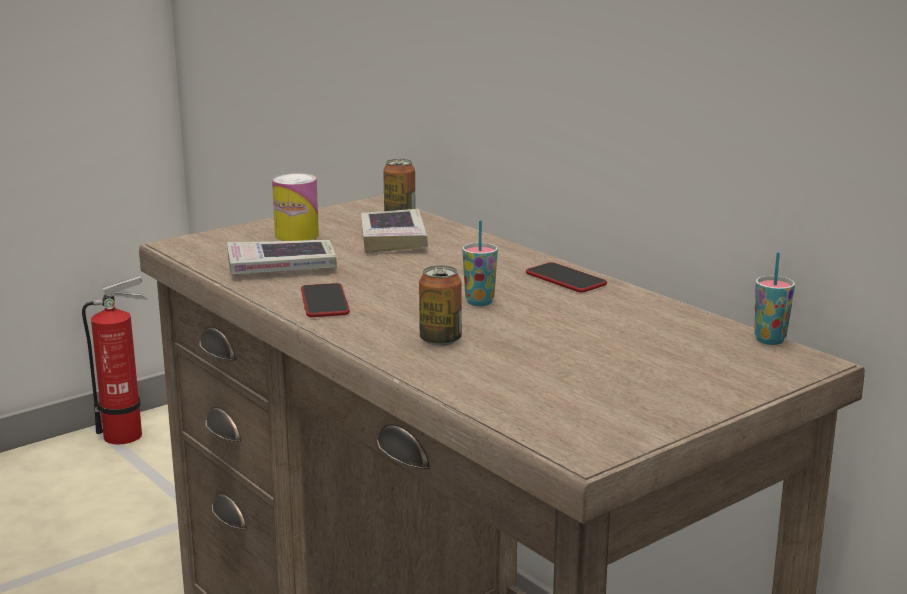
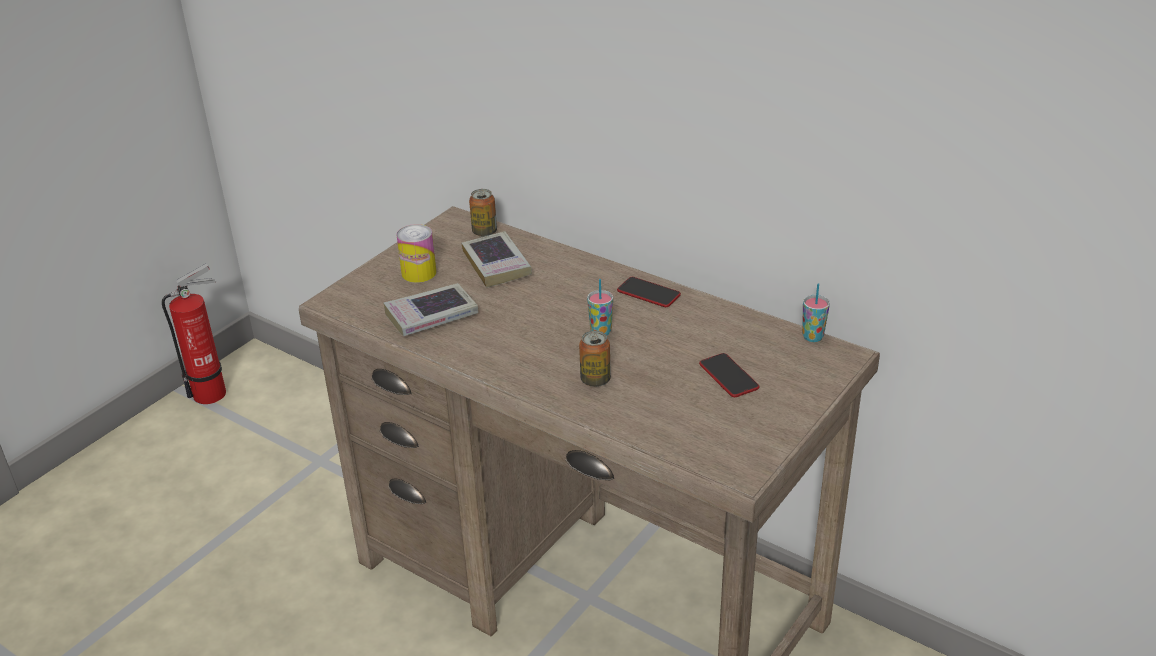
camera: 15 degrees left, 15 degrees up
(324, 302) = (489, 353): phone -> phone (728, 376)

